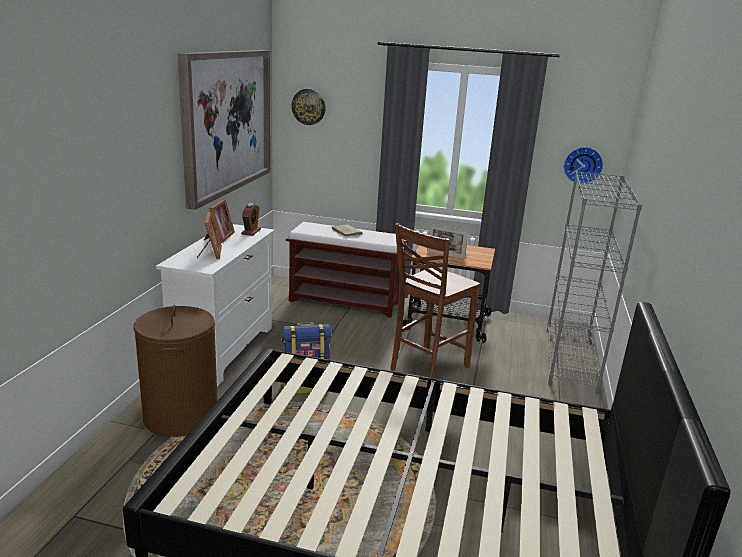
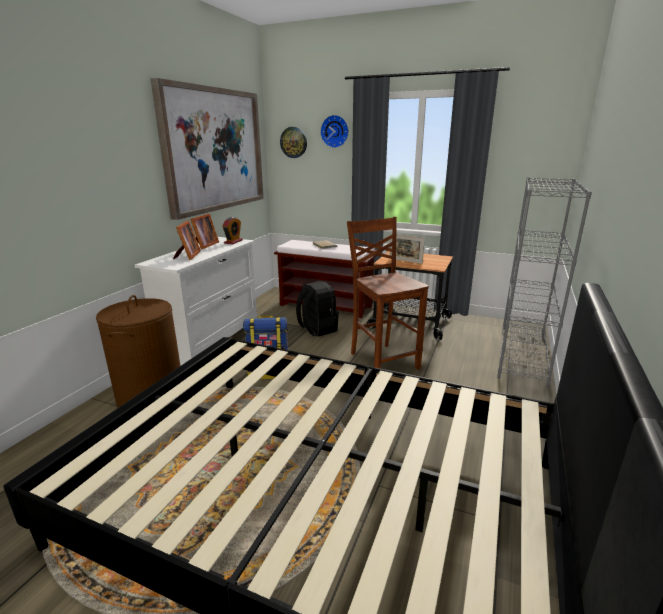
camera: 10 degrees right, 0 degrees up
(343, 332) = (317, 329): none -> black backpack
(427, 368) = (382, 360): brown chair -> brown chair turned 105 degrees clockwise
(583, 165) = (535, 175): wall clock -> wall clock (335, 131)

